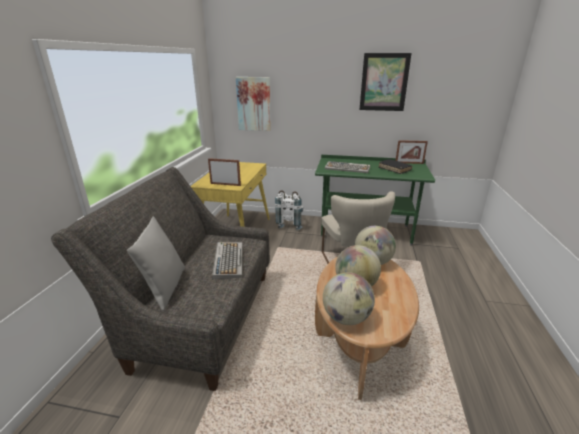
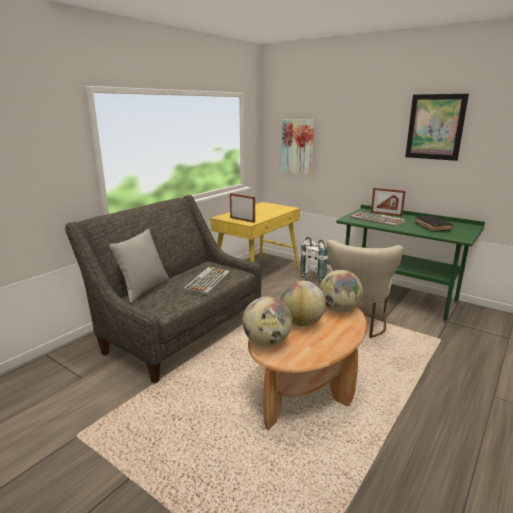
camera: 25 degrees right, 5 degrees down
(409, 163) = (461, 223): picture frame -> picture frame (386, 214)

